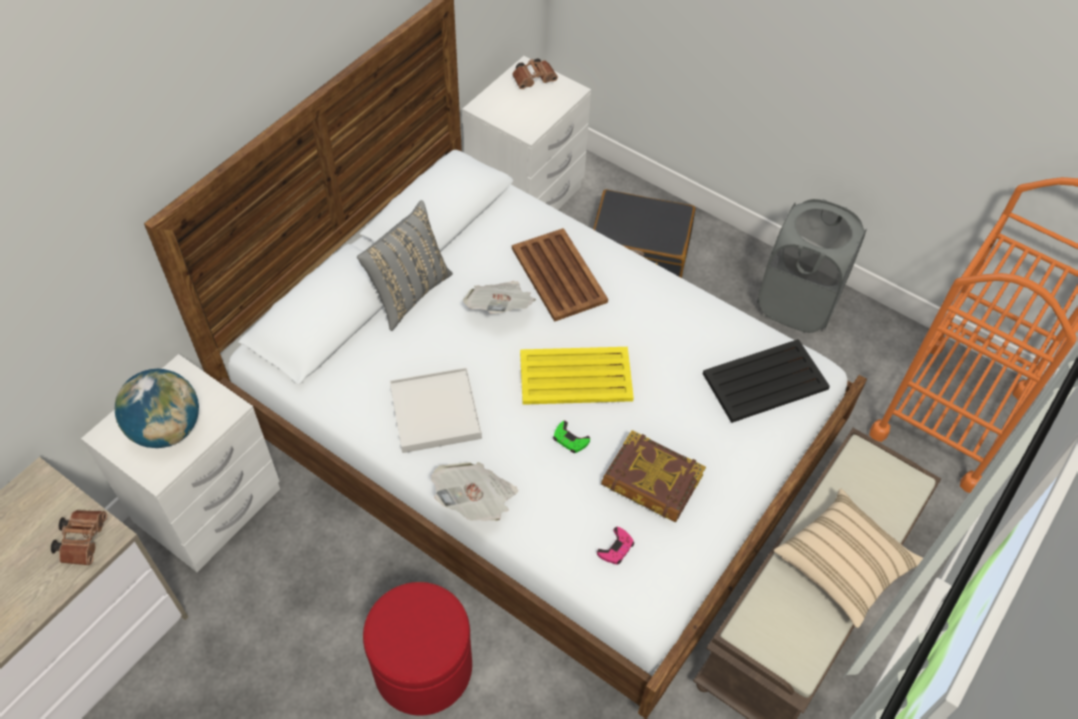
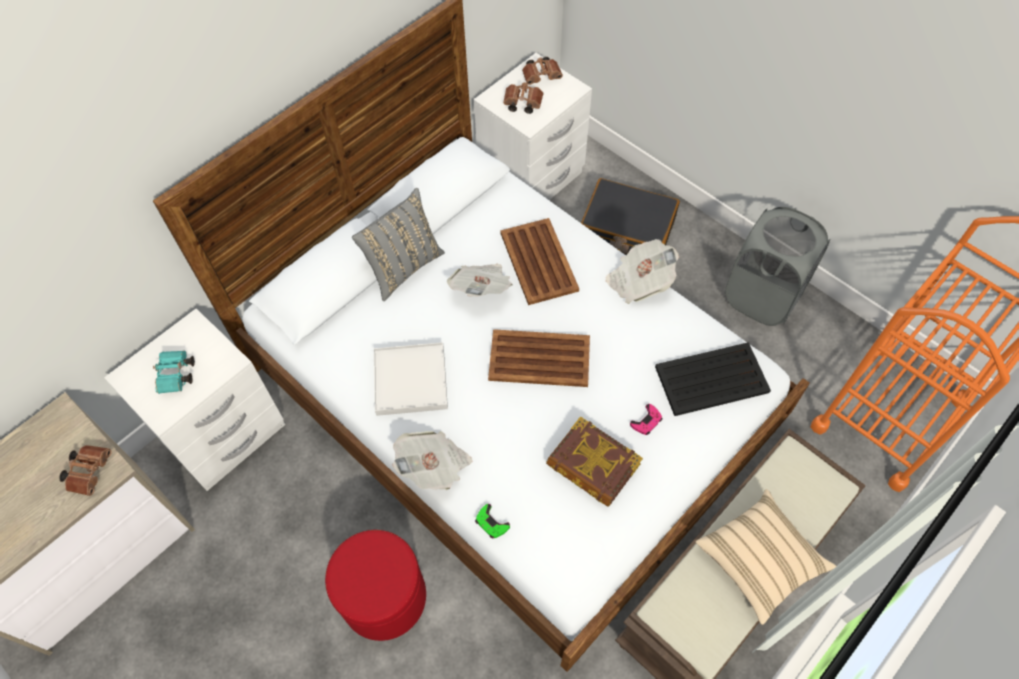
camera: 10 degrees right, 5 degrees up
(167, 429) = (176, 376): globe -> turquoise binoculars
(516, 110) = (521, 104): none -> brown binoculars
(570, 439) = (525, 418): green game controller -> green game controller (491, 523)
(577, 377) = (540, 359): yellow tray -> brown tray
(616, 548) = (551, 524): pink game controller -> pink game controller (646, 421)
(671, 287) = (639, 281): none -> newspaper

